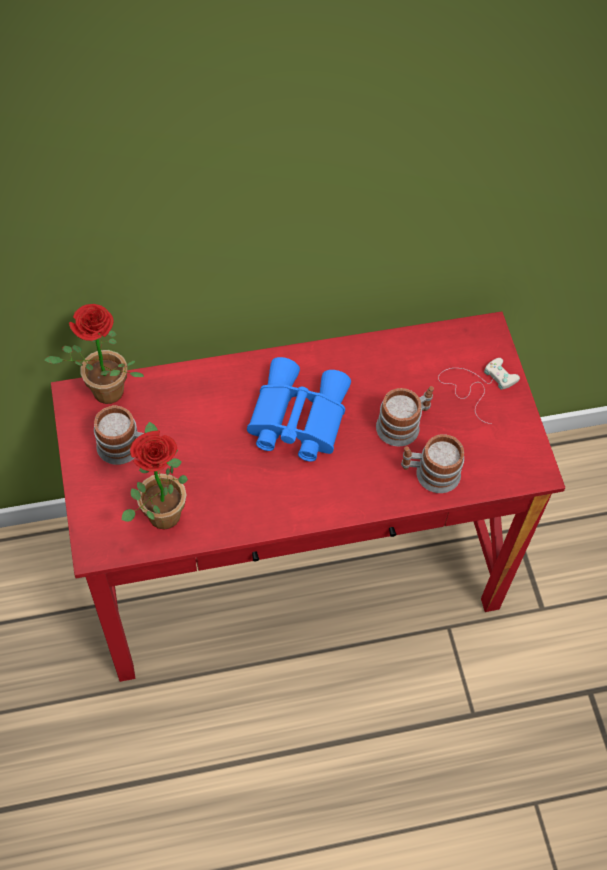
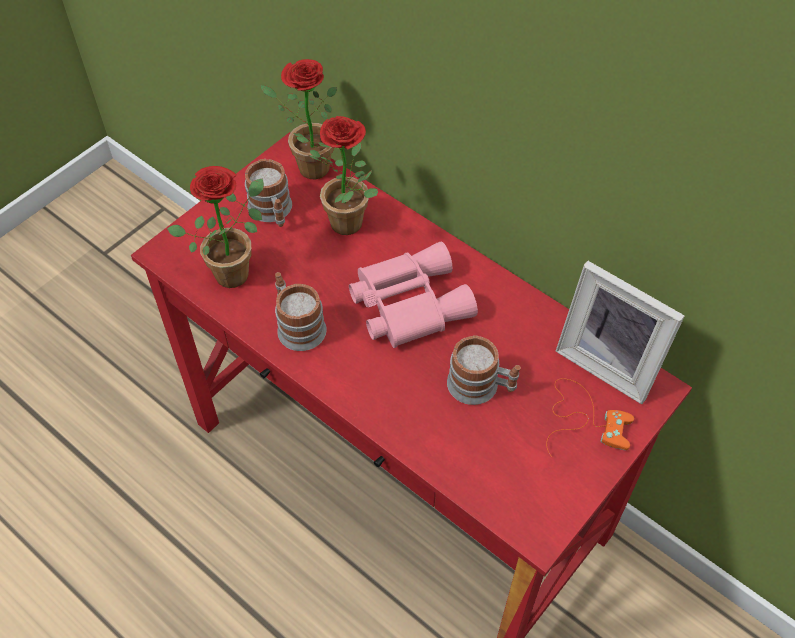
camera: 55 degrees right, 5 degrees down
(192, 405) = (352, 226): none -> potted plant
(295, 418) = (407, 302): blue binoculars -> pink binoculars
(430, 473) = (448, 440): mug -> mug (297, 325)
(447, 339) = (609, 362): none -> picture frame
(476, 385) = (584, 418): white game controller -> orange game controller

